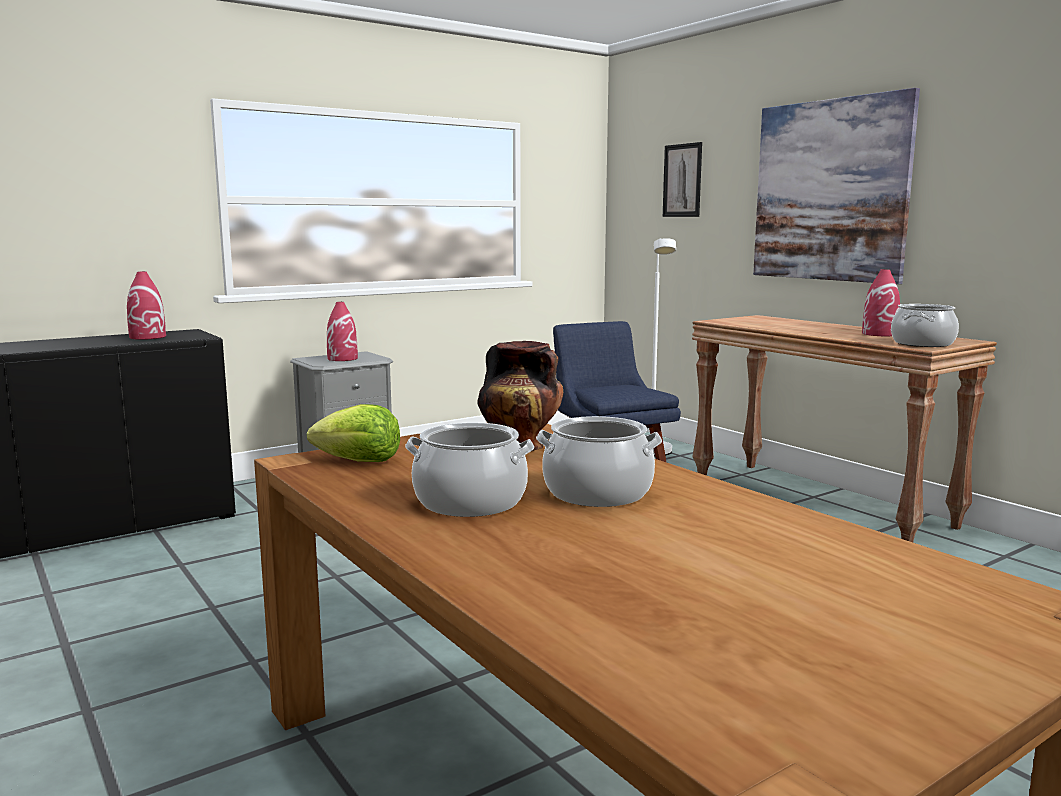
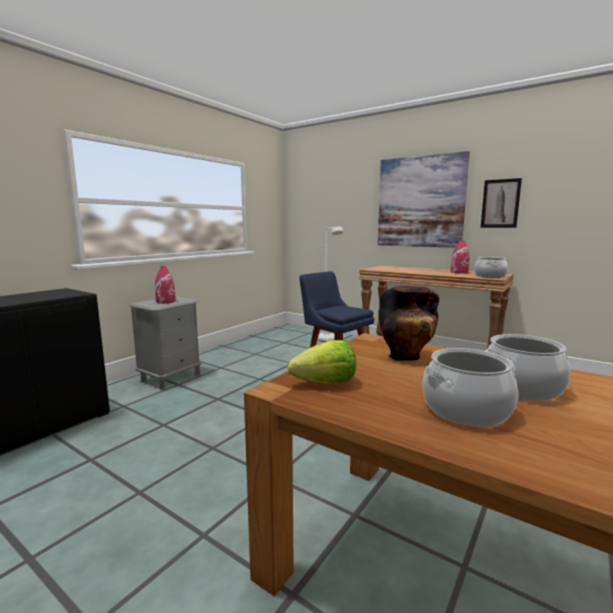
camera: 20 degrees left, 0 degrees up
(148, 337) = (35, 296): red vase -> none
(682, 180) = (332, 197): picture -> picture (500, 203)

